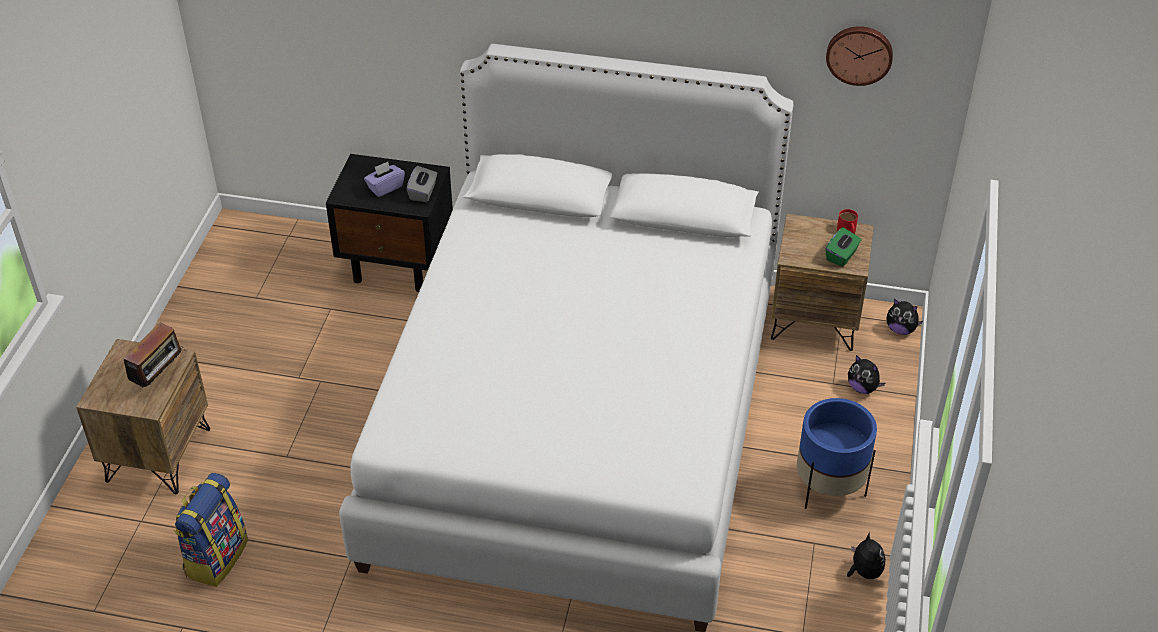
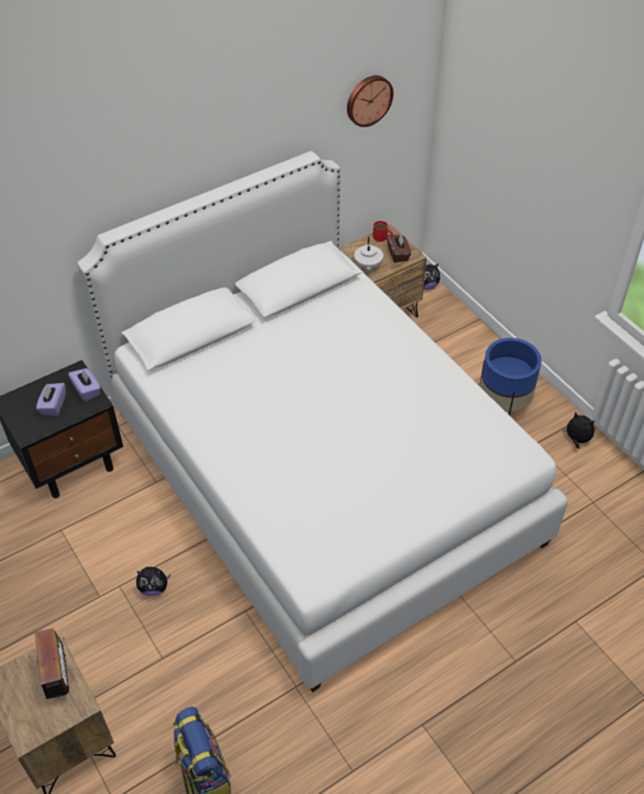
camera: 45 degrees left, 5 degrees up
(423, 193) = (87, 390): grey tissue box -> purple tissue box
(796, 248) = (367, 266): none -> white teapot
(842, 256) = (398, 254): green tissue box -> brown tissue box
(862, 388) = (449, 334): plush toy -> plush toy (154, 588)

